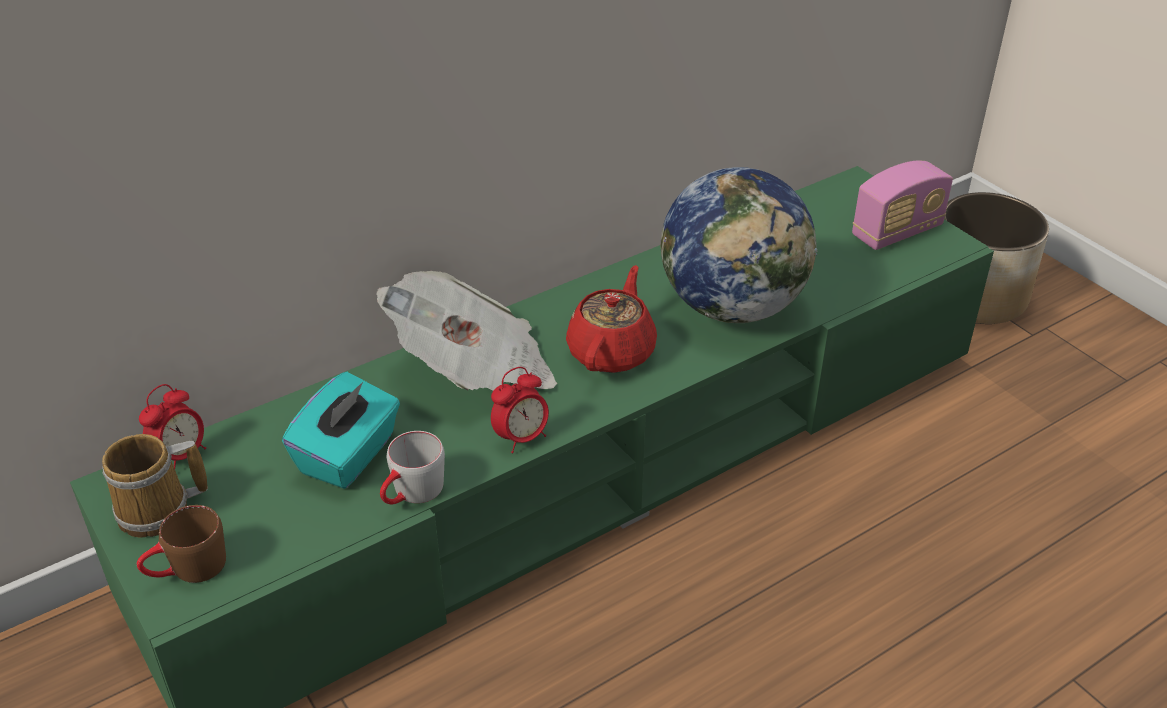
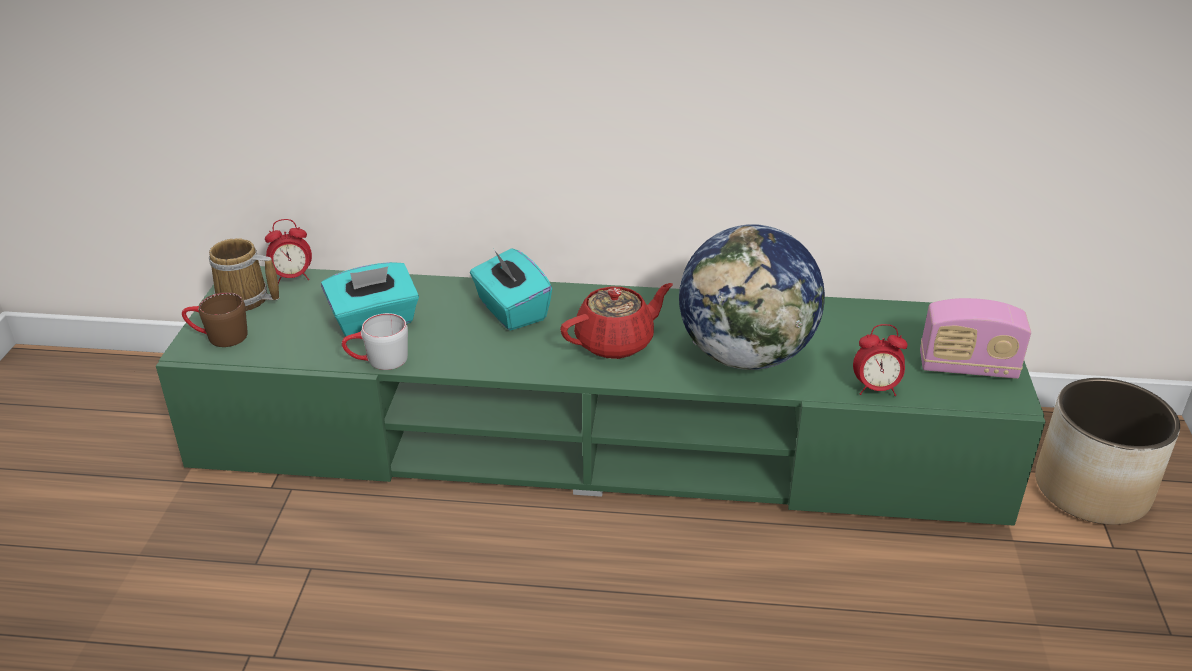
camera: 40 degrees right, 5 degrees down
(474, 370) = (511, 310): newspaper -> turquoise tissue box
(521, 438) = (484, 364): alarm clock -> alarm clock (876, 389)

